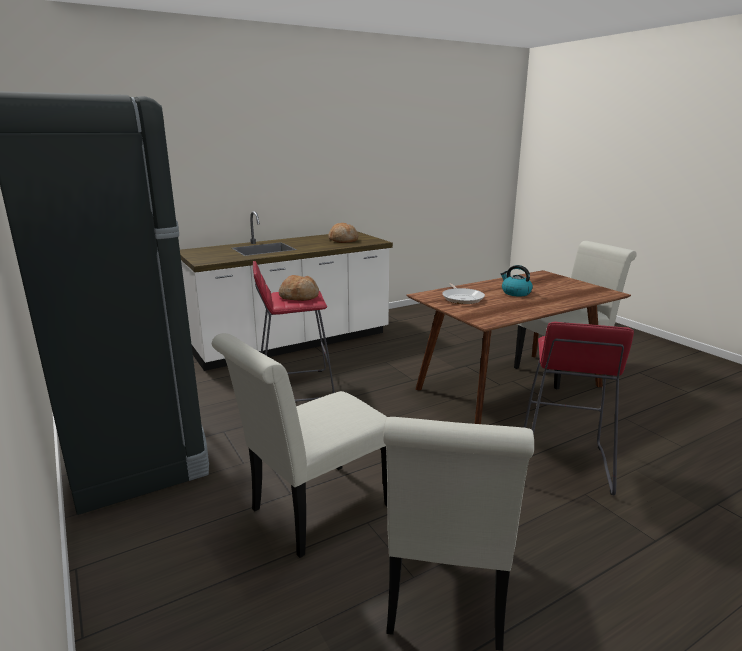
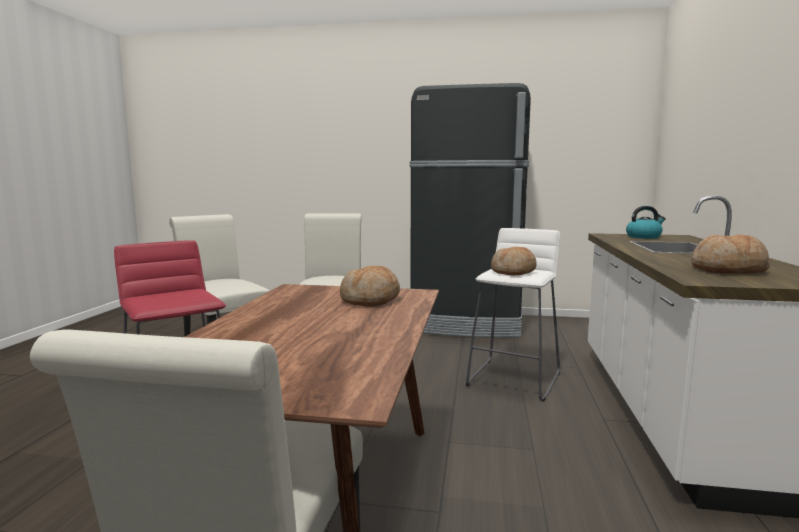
camera: 130 degrees right, 10 degrees down
(294, 386) = (514, 379): red stool -> white stool
(462, 298) = (370, 300): frying pan -> bread
(515, 293) = (322, 326): kettle -> kettle (644, 237)

